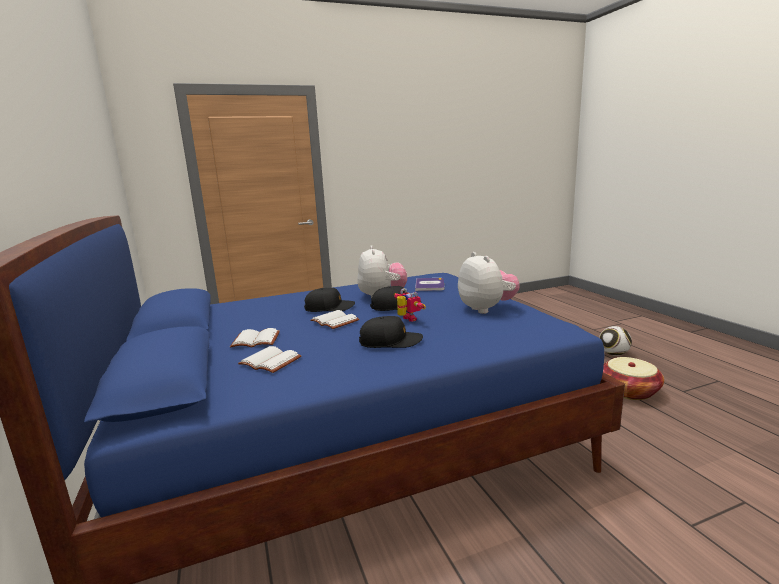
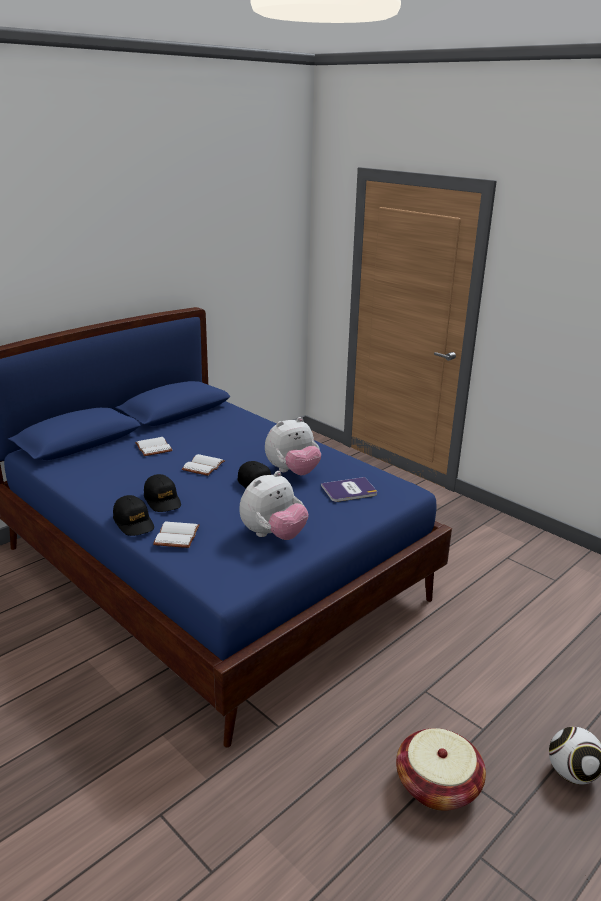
camera: 65 degrees right, 10 degrees up
(272, 361) = (115, 464): white book -> white book (178, 536)
(329, 308) = (241, 455): black cap -> black cap (134, 522)
(406, 319) = (218, 497): toy robot -> none

